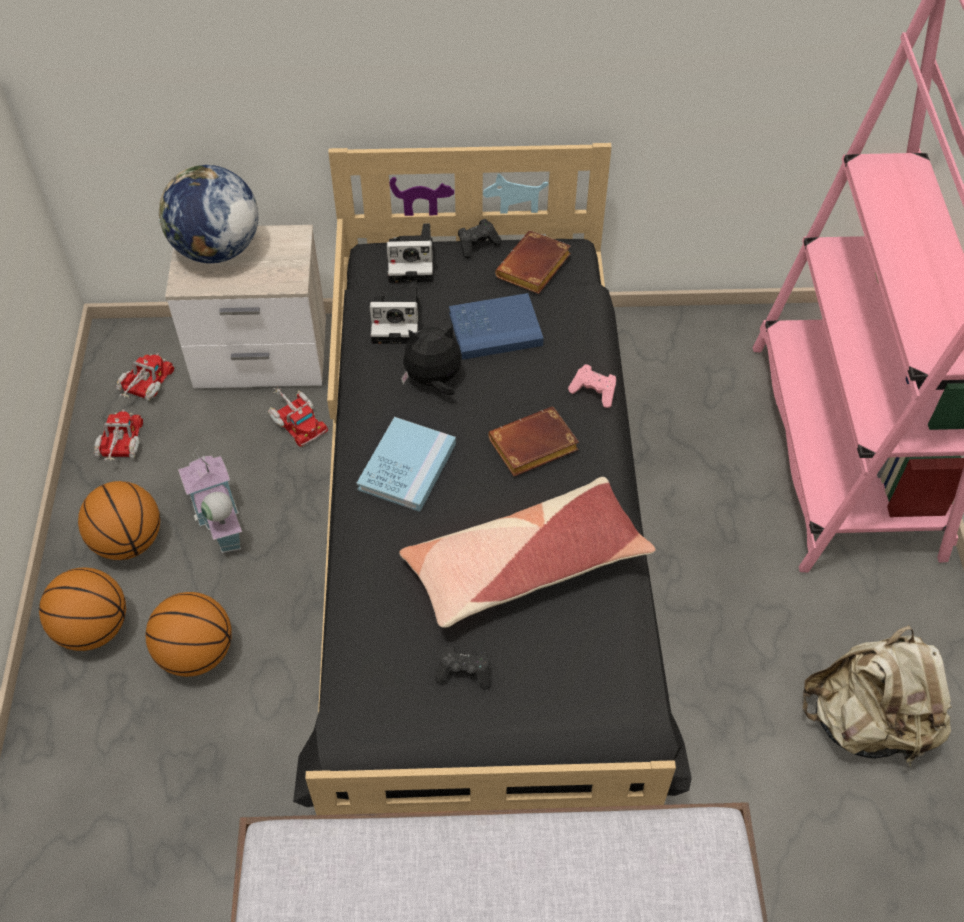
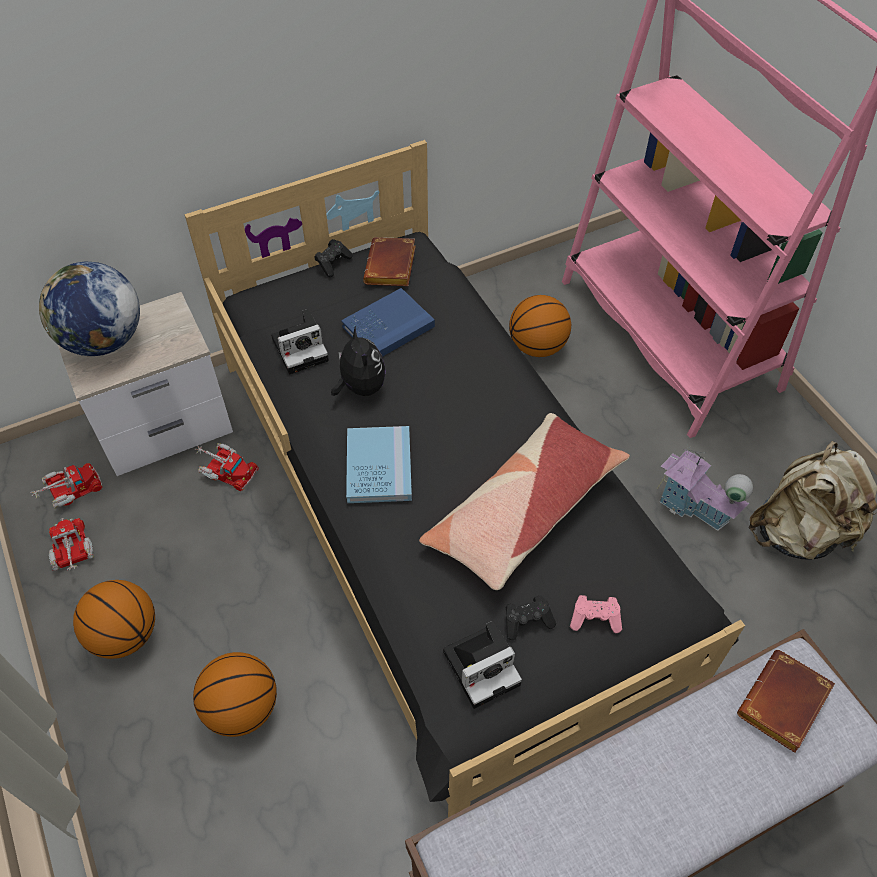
camera: 25 degrees left, 0 degrees up
(93, 629) = (133, 728): basketball -> basketball (537, 347)
(145, 386) = (69, 491): toy truck -> toy truck turned 60 degrees clockwise
(219, 522) = (202, 583): toy house -> toy house (693, 507)
(413, 261) = (287, 294): camera -> camera (483, 666)
(433, 381) = (360, 387): plush toy -> plush toy turned 105 degrees clockwise
(532, 448) = (474, 412): brown book -> brown book (784, 706)
(594, 392) = (497, 349): pink game controller -> pink game controller (595, 618)

